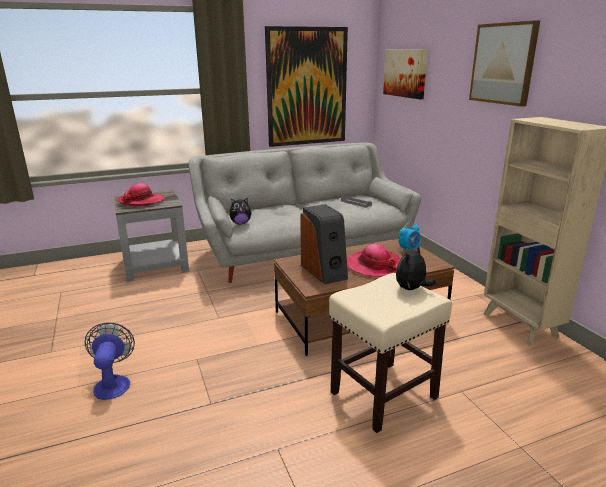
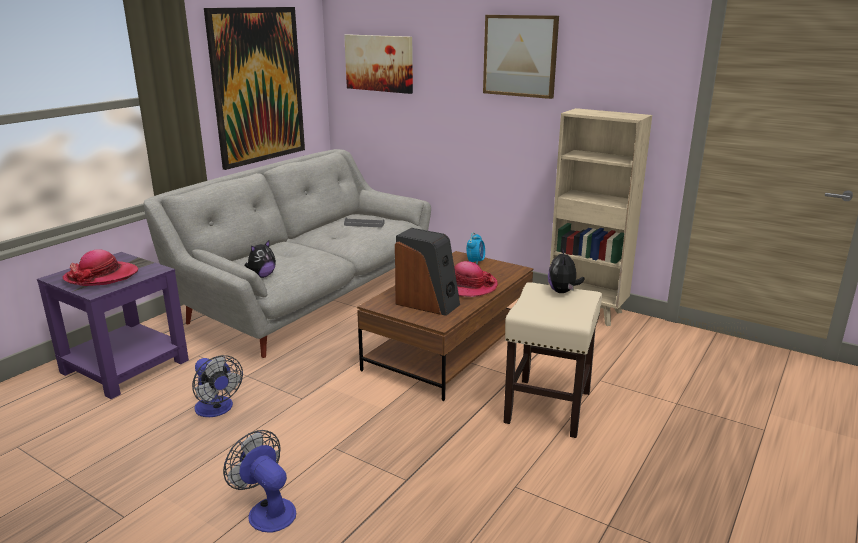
camera: 35 degrees left, 0 degrees up
(156, 264) = (125, 365): grey side table -> purple side table
(166, 307) = (217, 409): none -> fan

